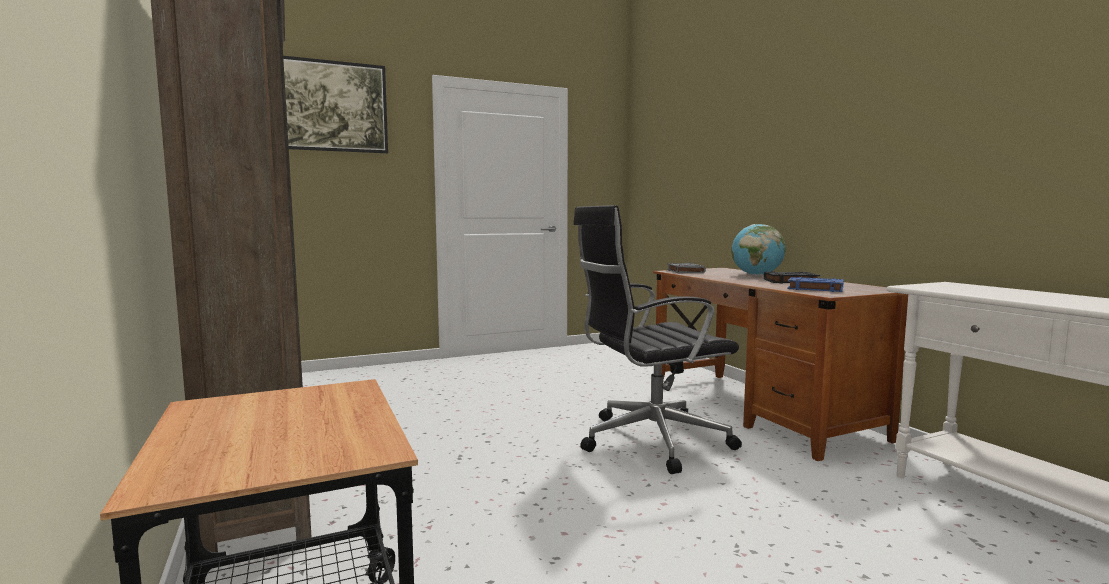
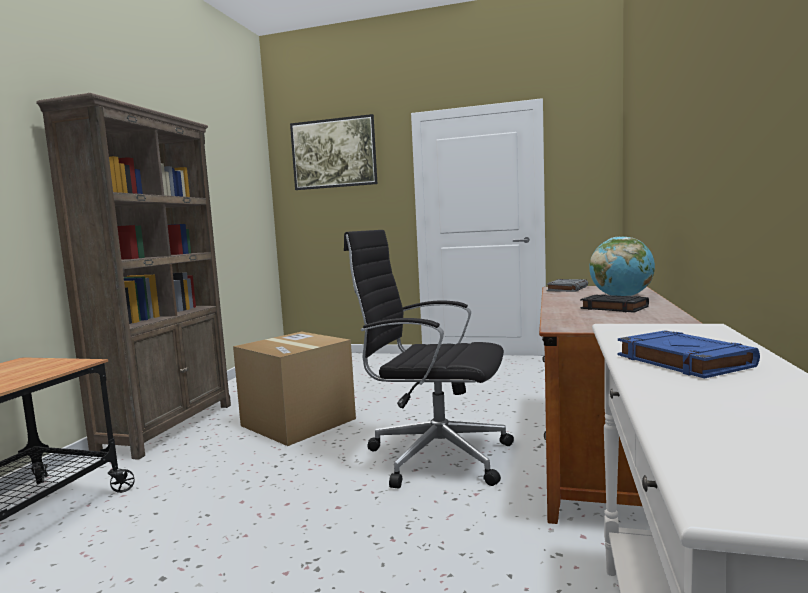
camera: 40 degrees right, 0 degrees up
(448, 447) = (298, 422): none -> cardboard box
(814, 288) = (586, 319): blue book -> blue book (682, 361)

